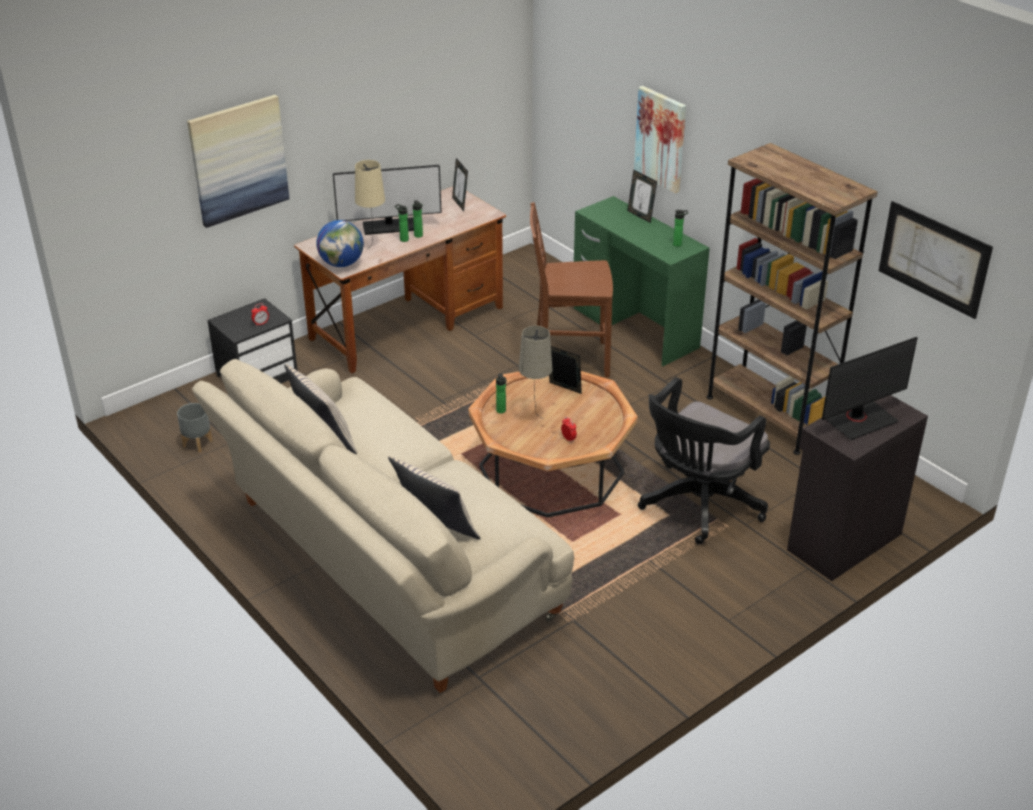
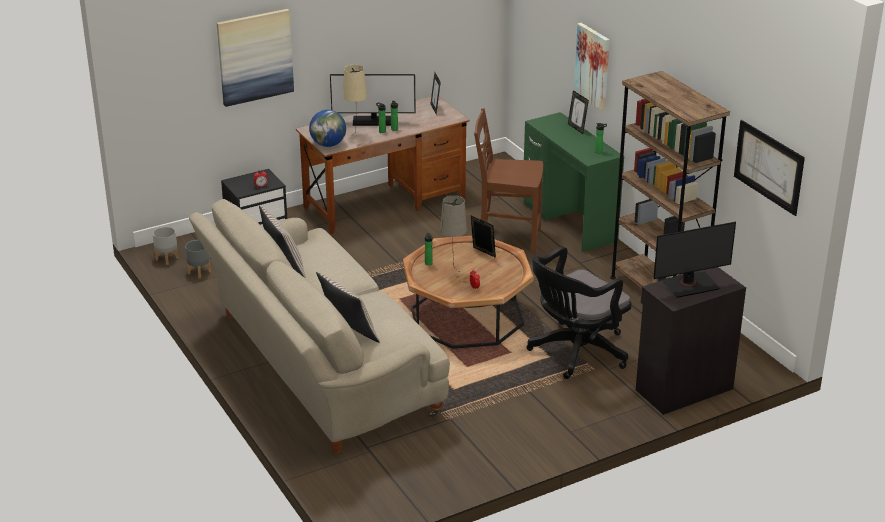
camera: 10 degrees right, 5 degrees down
(151, 428) = (167, 259): none -> grey planter

